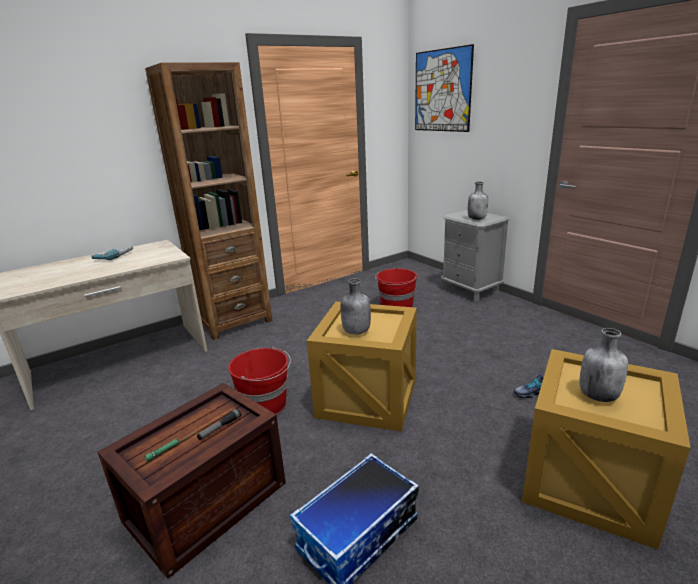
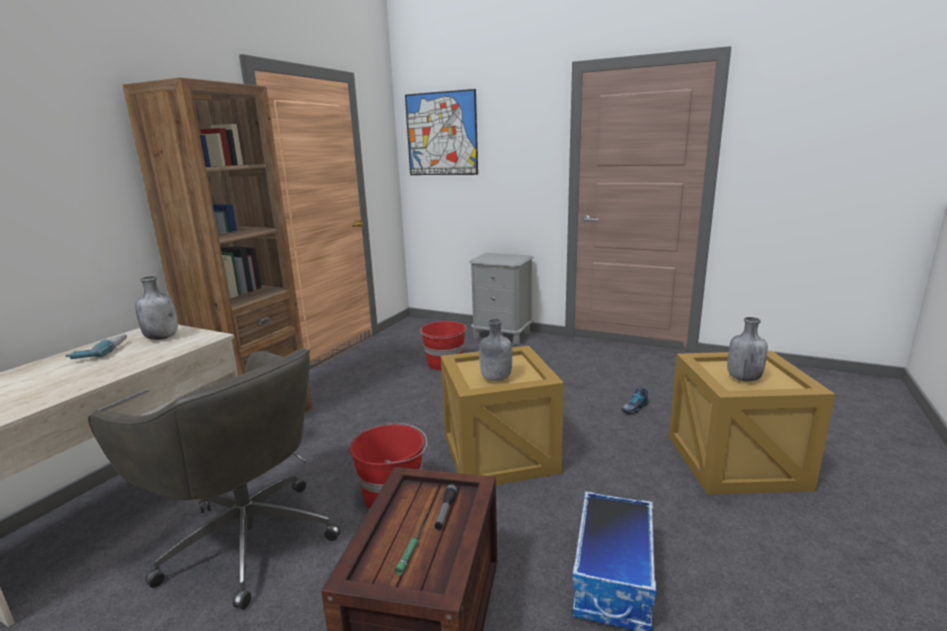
camera: 30 degrees left, 5 degrees down
(161, 402) = (246, 538): none -> grey office chair
(477, 219) = (506, 259): grey bottle -> grey bottle (162, 337)

